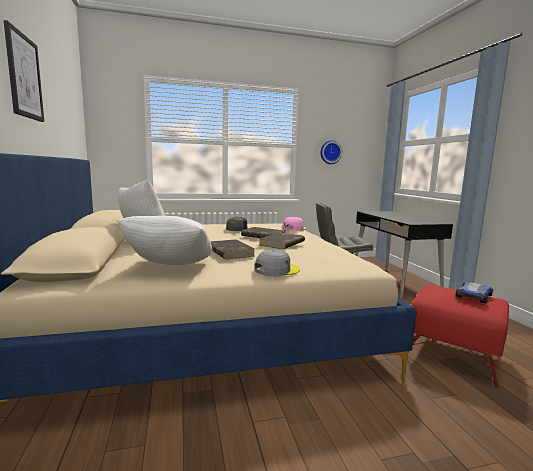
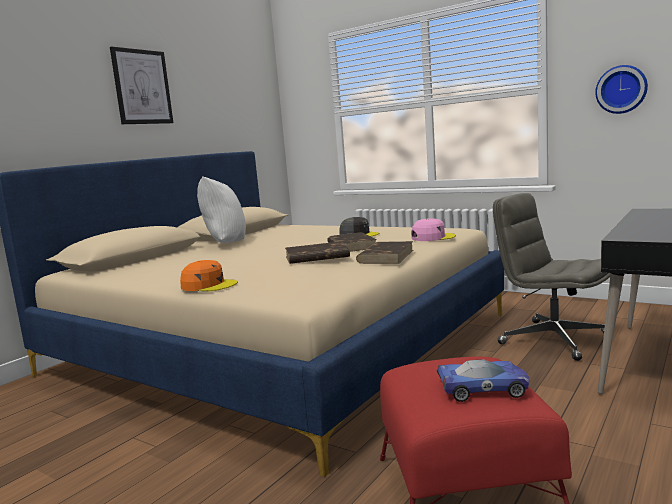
camera: 50 degrees right, 0 degrees up
(170, 268) = (155, 271): white pillow -> none
(229, 252) = (239, 261): brown book -> brown book (386, 256)
(276, 270) = (209, 285): grey cap -> orange cap

